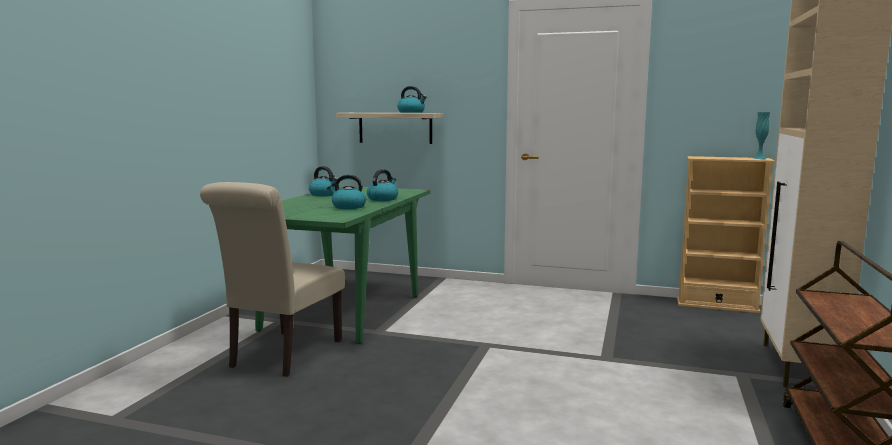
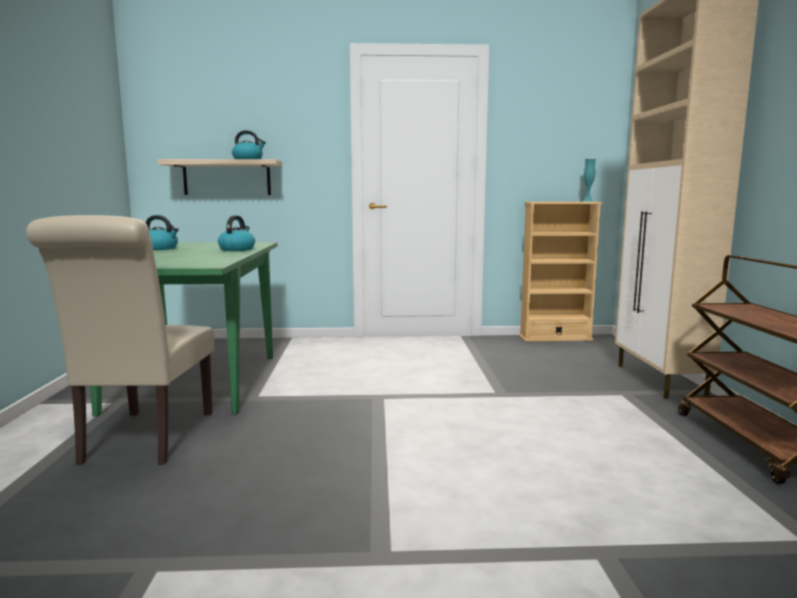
camera: 20 degrees left, 0 degrees up
(348, 207) = (206, 256): kettle -> none

